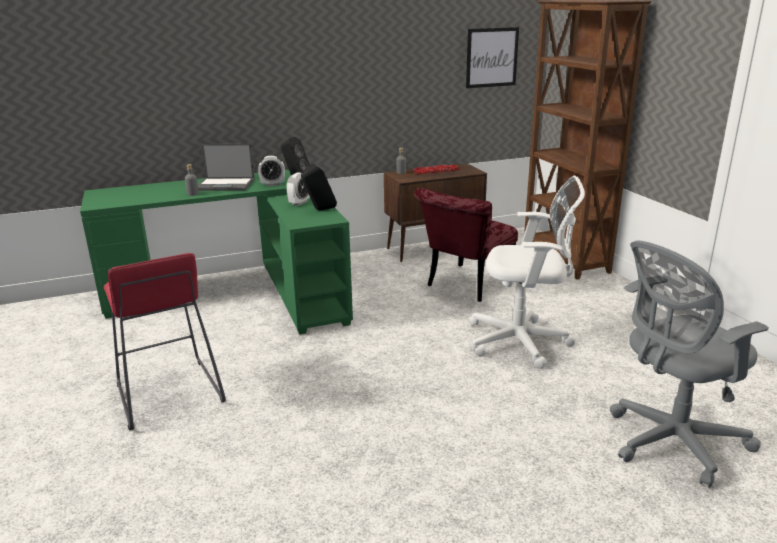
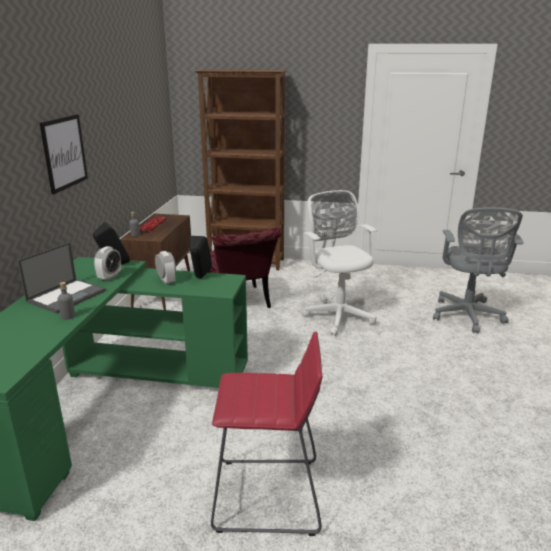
camera: 60 degrees left, 0 degrees up
(492, 57) = (152, 119): picture -> picture (64, 153)
(522, 342) = (338, 314): white office chair -> white office chair turned 60 degrees counterclockwise

